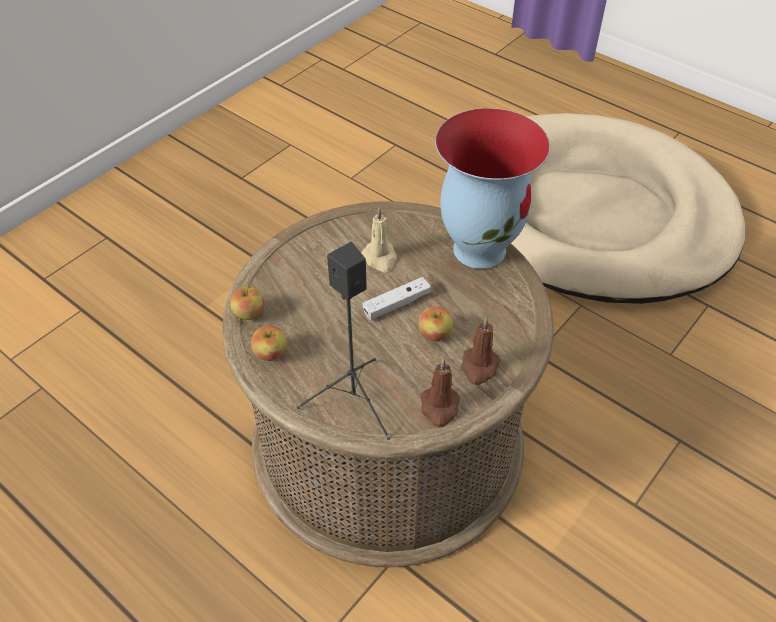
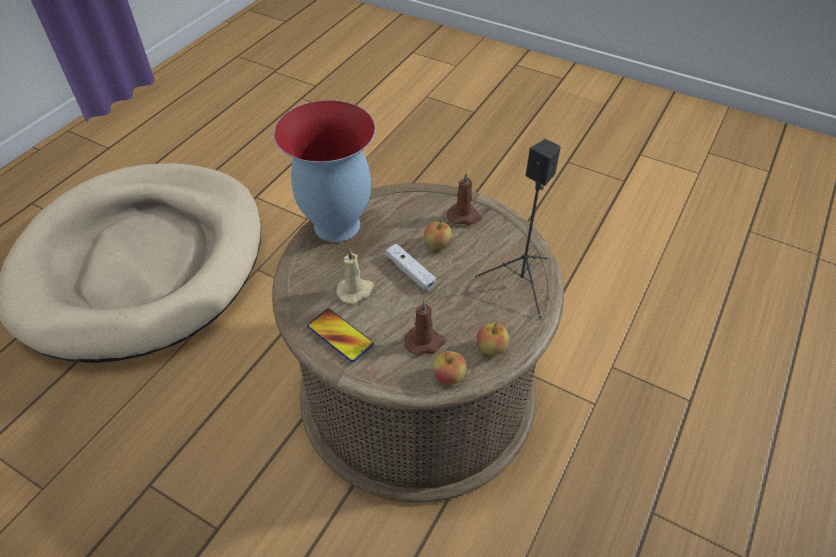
camera: 100 degrees left, 0 degrees up
(324, 241) = (340, 336): none -> phone
(439, 407) = (508, 234): brown candle -> brown candle (425, 342)

